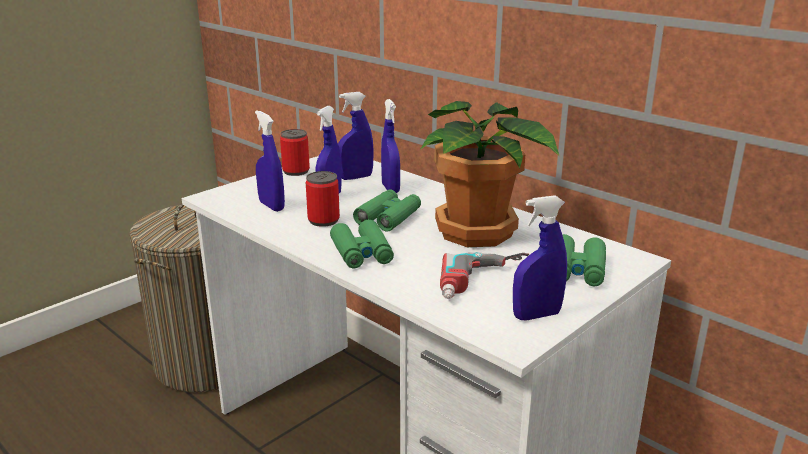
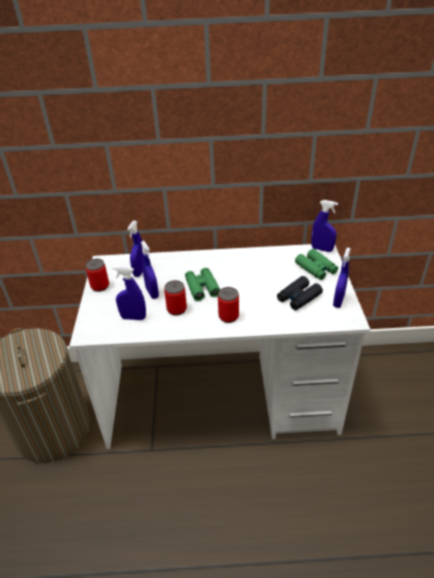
camera: 45 degrees left, 15 degrees up
(362, 253) = (228, 316): green binoculars -> can
(390, 188) = (170, 268): blue spray bottle -> blue spray bottle (322, 249)
(477, 233) = (253, 272): potted plant -> none
(486, 282) = (298, 297): power drill -> black binoculars

